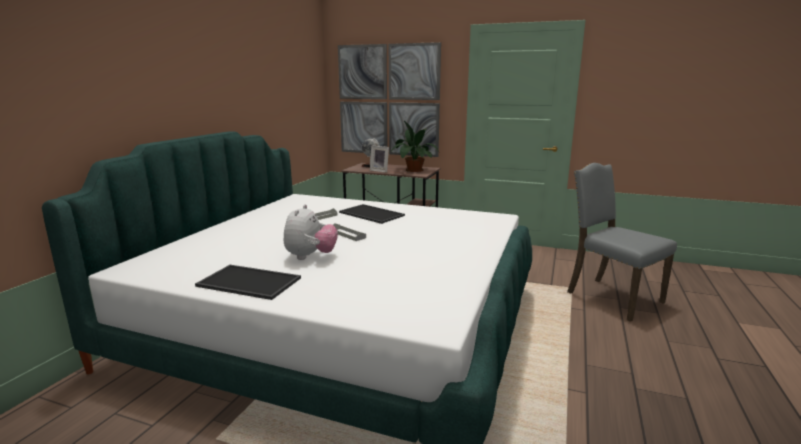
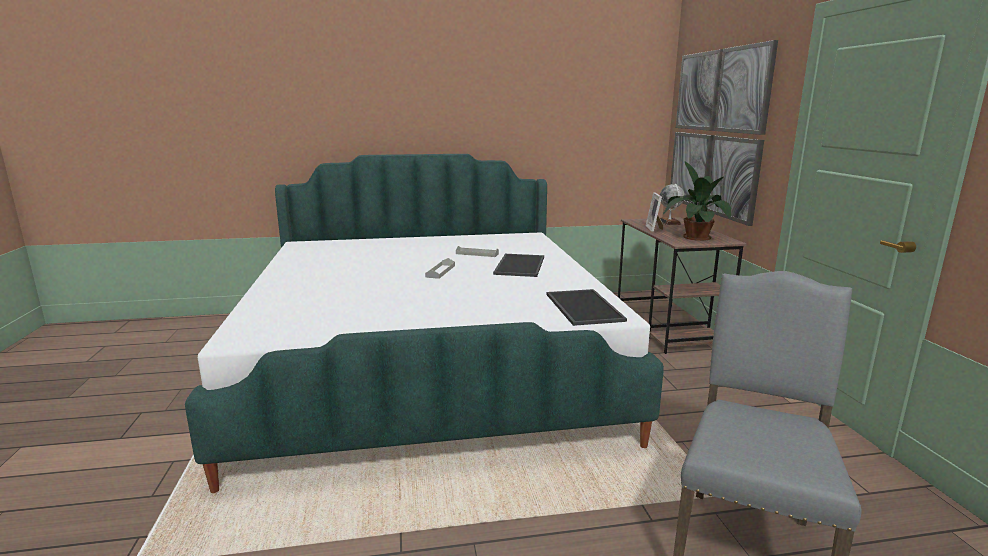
camera: 60 degrees right, 0 degrees up
(247, 282) = (296, 272): tray -> tray (582, 307)
(310, 256) = (367, 274): plush toy -> none

